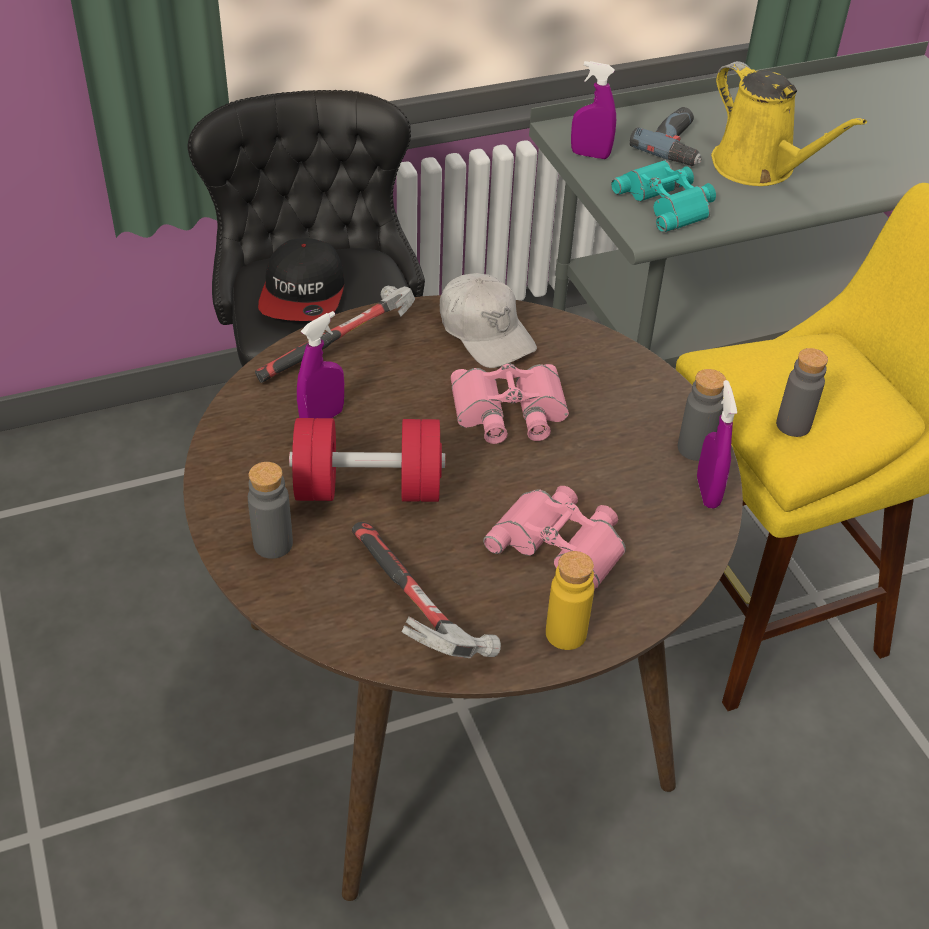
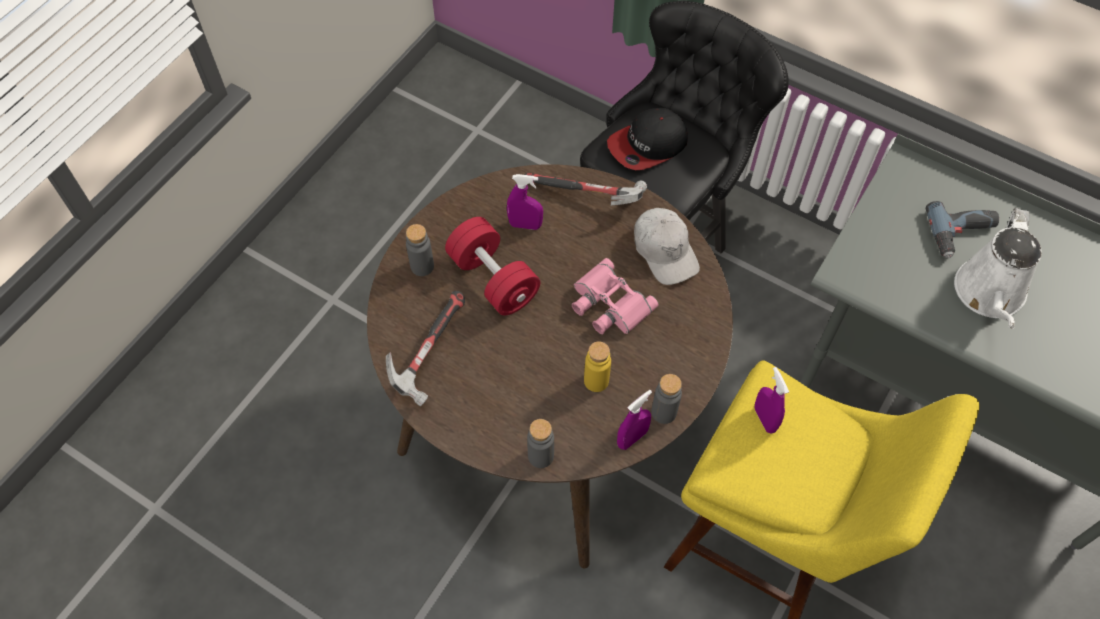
camera: 55 degrees right, 15 degrees up
(485, 332) = (665, 251): white cap -> white cap turned 45 degrees counterclockwise
(561, 544) = (529, 390): pink binoculars -> none
(566, 633) = (468, 429): yellow bottle -> yellow bottle (596, 381)
(590, 155) = (893, 194): purple spray bottle -> purple spray bottle (764, 419)
(668, 203) = (887, 266): turquoise binoculars -> none
(759, 168) = (989, 295): yellow watering can -> white watering can
(793, 425) = (745, 454): grey bottle -> grey bottle (540, 456)

